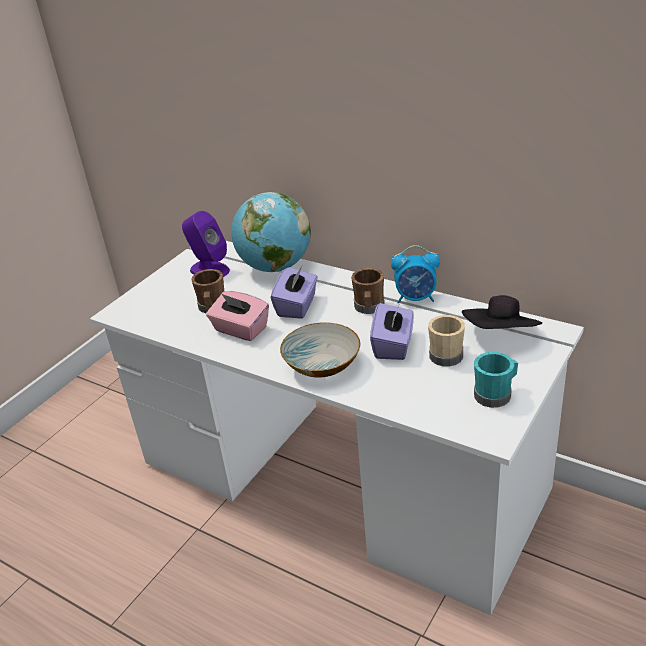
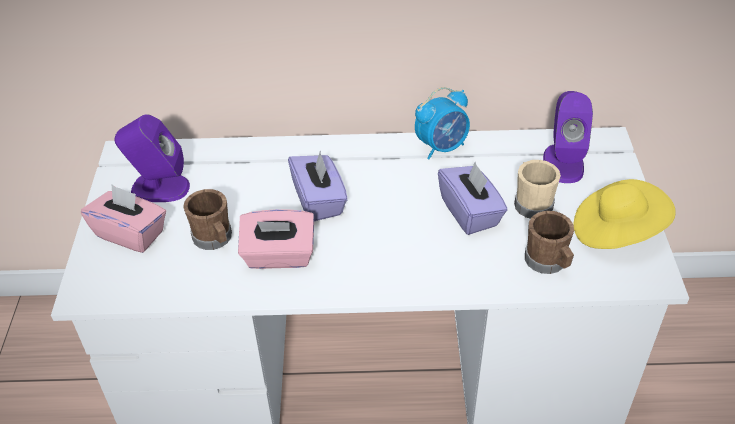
camera: 35 degrees left, 10 degrees up
(170, 290) = (131, 233): none -> pink tissue box
(275, 267) = (243, 158): globe -> none
(321, 365) = (416, 265): bowl -> none
(369, 308) = (403, 175): brown mug -> brown mug (548, 262)
(495, 394) = (616, 231): turquoise mug -> yellow hat
(501, 336) = (563, 163): black hat -> purple speaker

